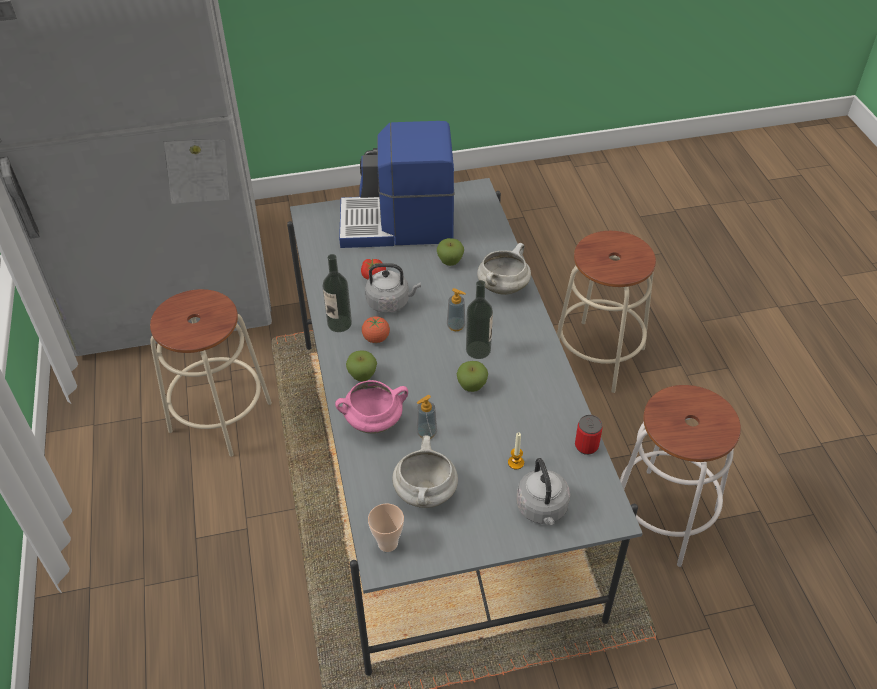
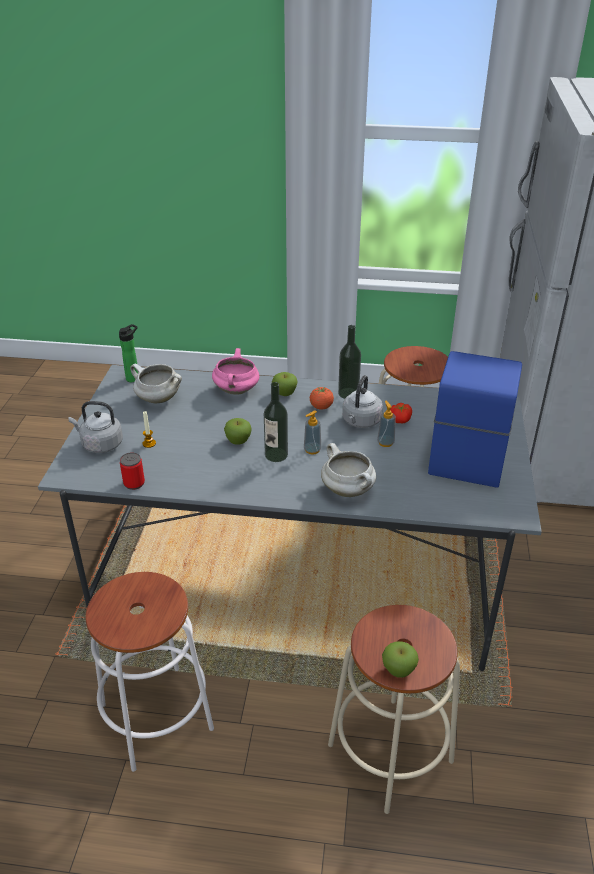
camera: 110 degrees right, 10 degrees down
(387, 543) = (134, 378): cup -> bottle
(426, 432) = (209, 410): soap dispenser -> soap dispenser (385, 442)
(450, 262) = (400, 467): apple -> apple (398, 670)

